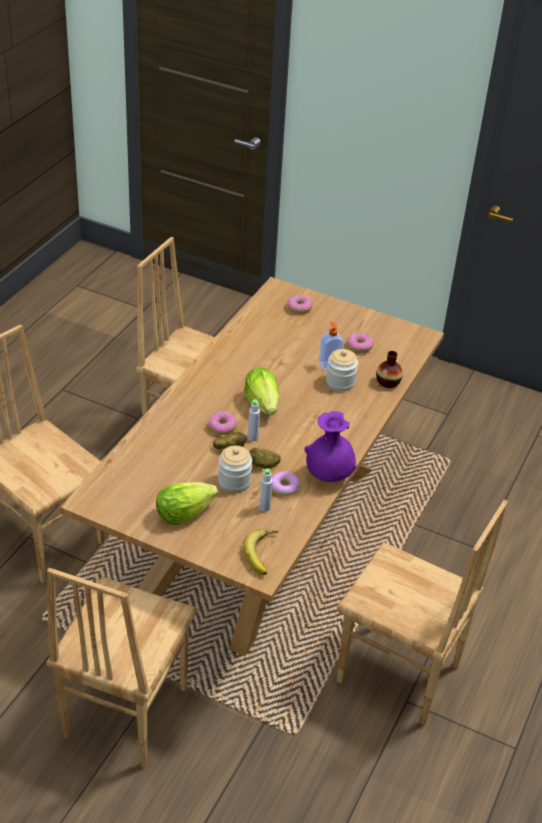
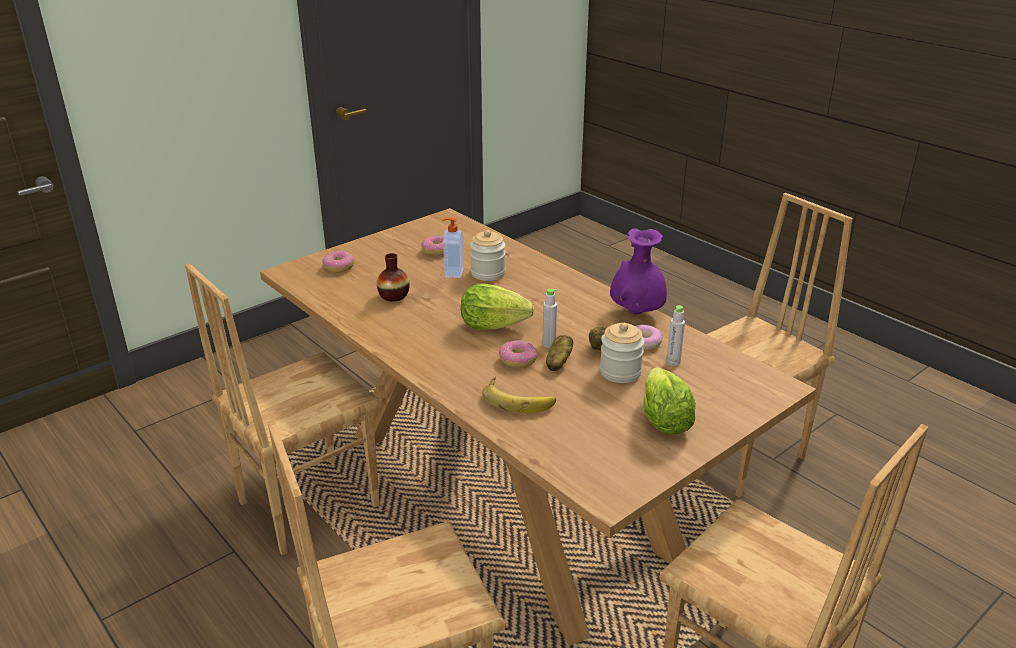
camera: 65 degrees left, 10 degrees down
(264, 554) = (750, 378): banana -> banana (519, 399)
(388, 382) = (506, 249): vase -> vase (394, 296)

